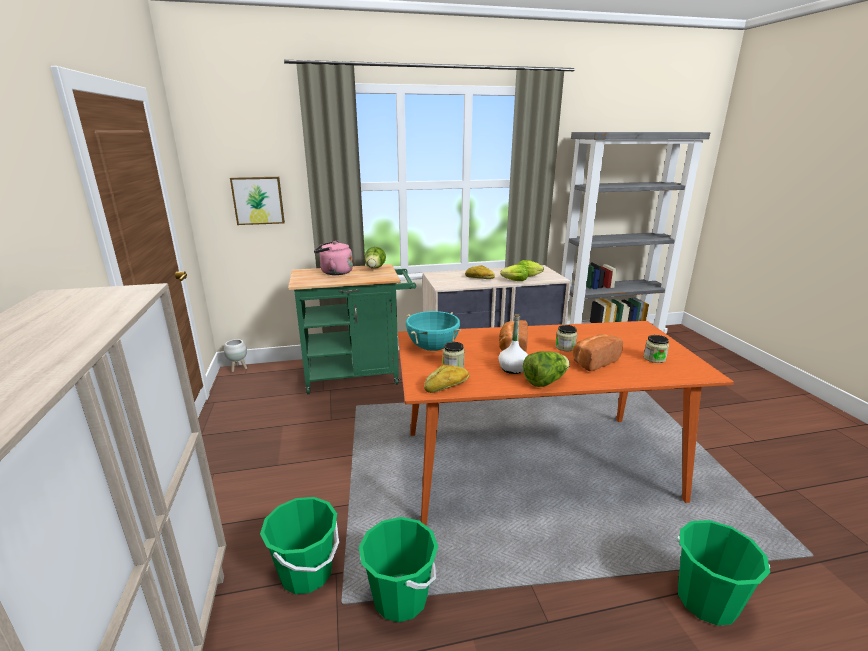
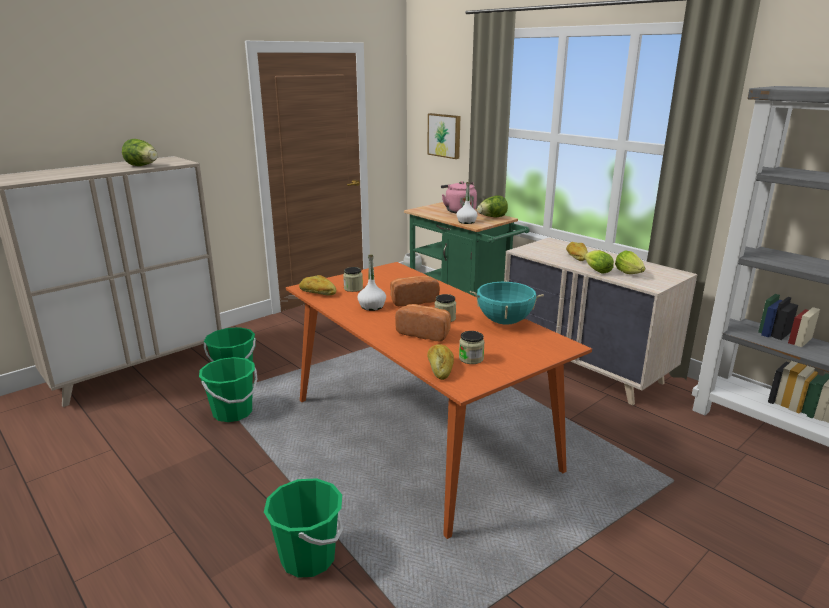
camera: 60 degrees right, 0 degrees up
(373, 278) = (466, 222): none -> white bottle
(433, 348) = (378, 277): turquoise cooking pot -> turquoise cooking pot (504, 322)
(544, 381) = (360, 320): lettuce -> lettuce (143, 166)
(669, 373) = (440, 368): none -> bread

